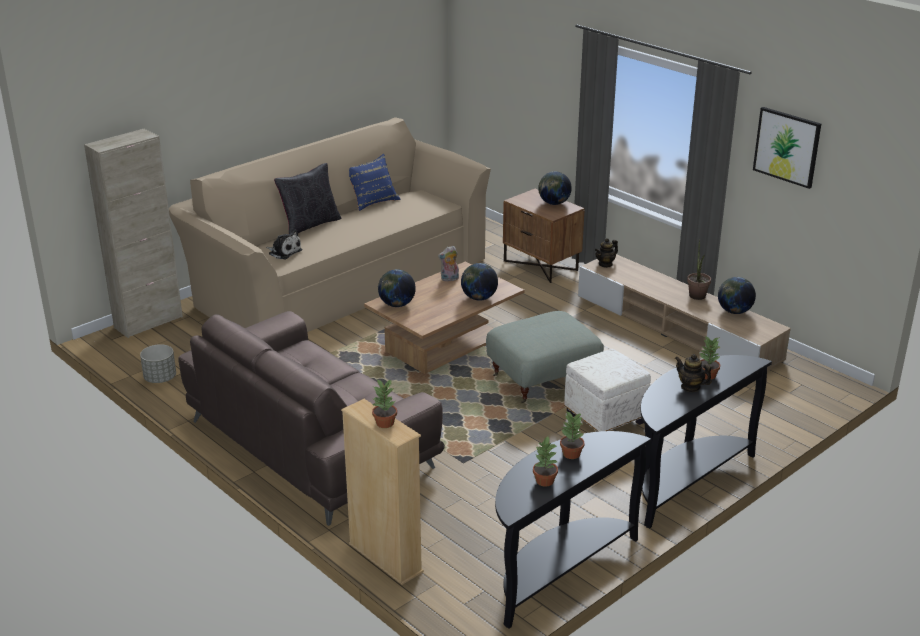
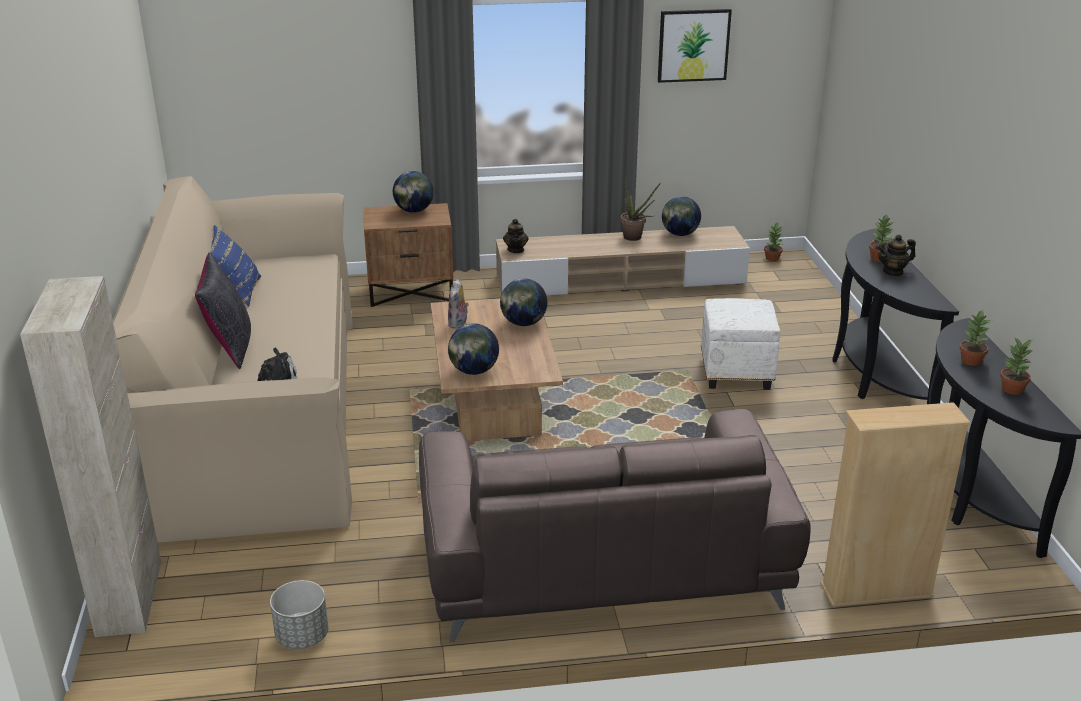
camera: 55 degrees left, 0 degrees up
(385, 423) = (916, 414): potted plant -> potted plant (772, 258)
(542, 380) = (633, 376): grey ottoman -> none

